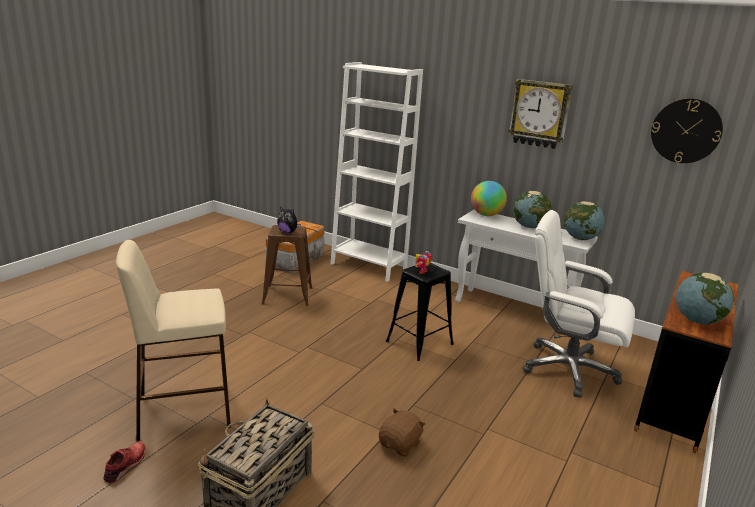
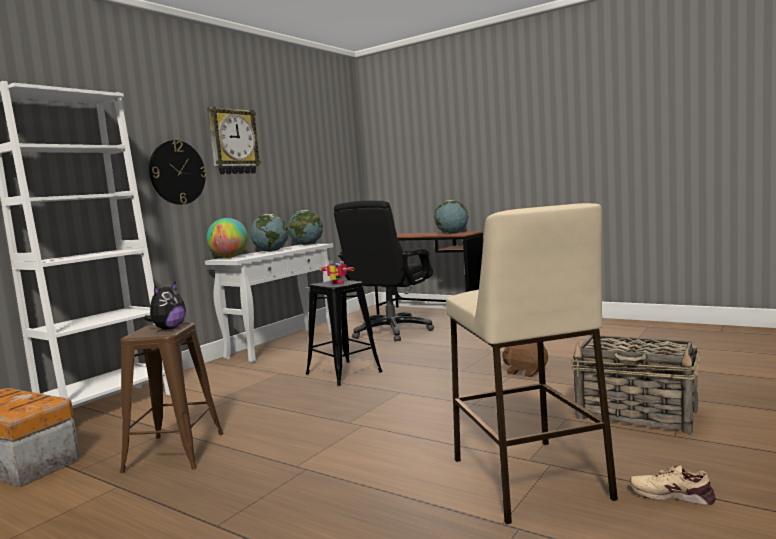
camera: 85 degrees left, 15 degrees down
(126, 465) = (671, 495): red shoe -> beige shoe
(567, 369) = (391, 332): white office chair -> black office chair
(686, 131) = (321, 142): wall clock -> wall clock (177, 172)

